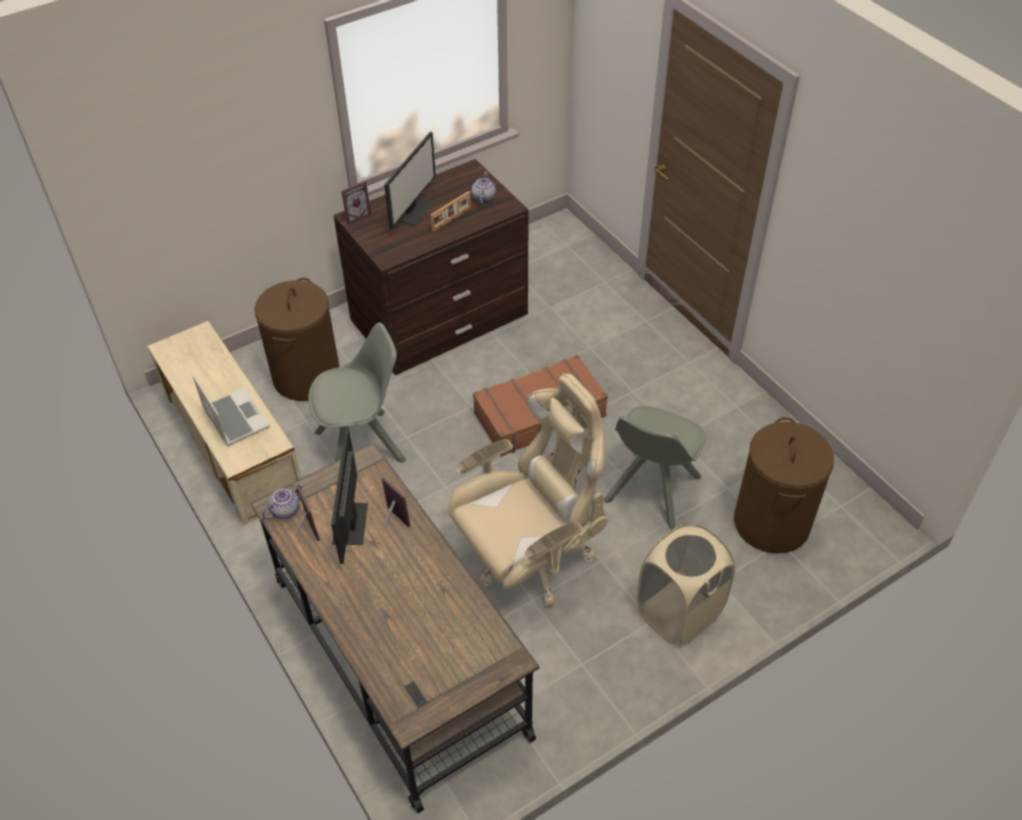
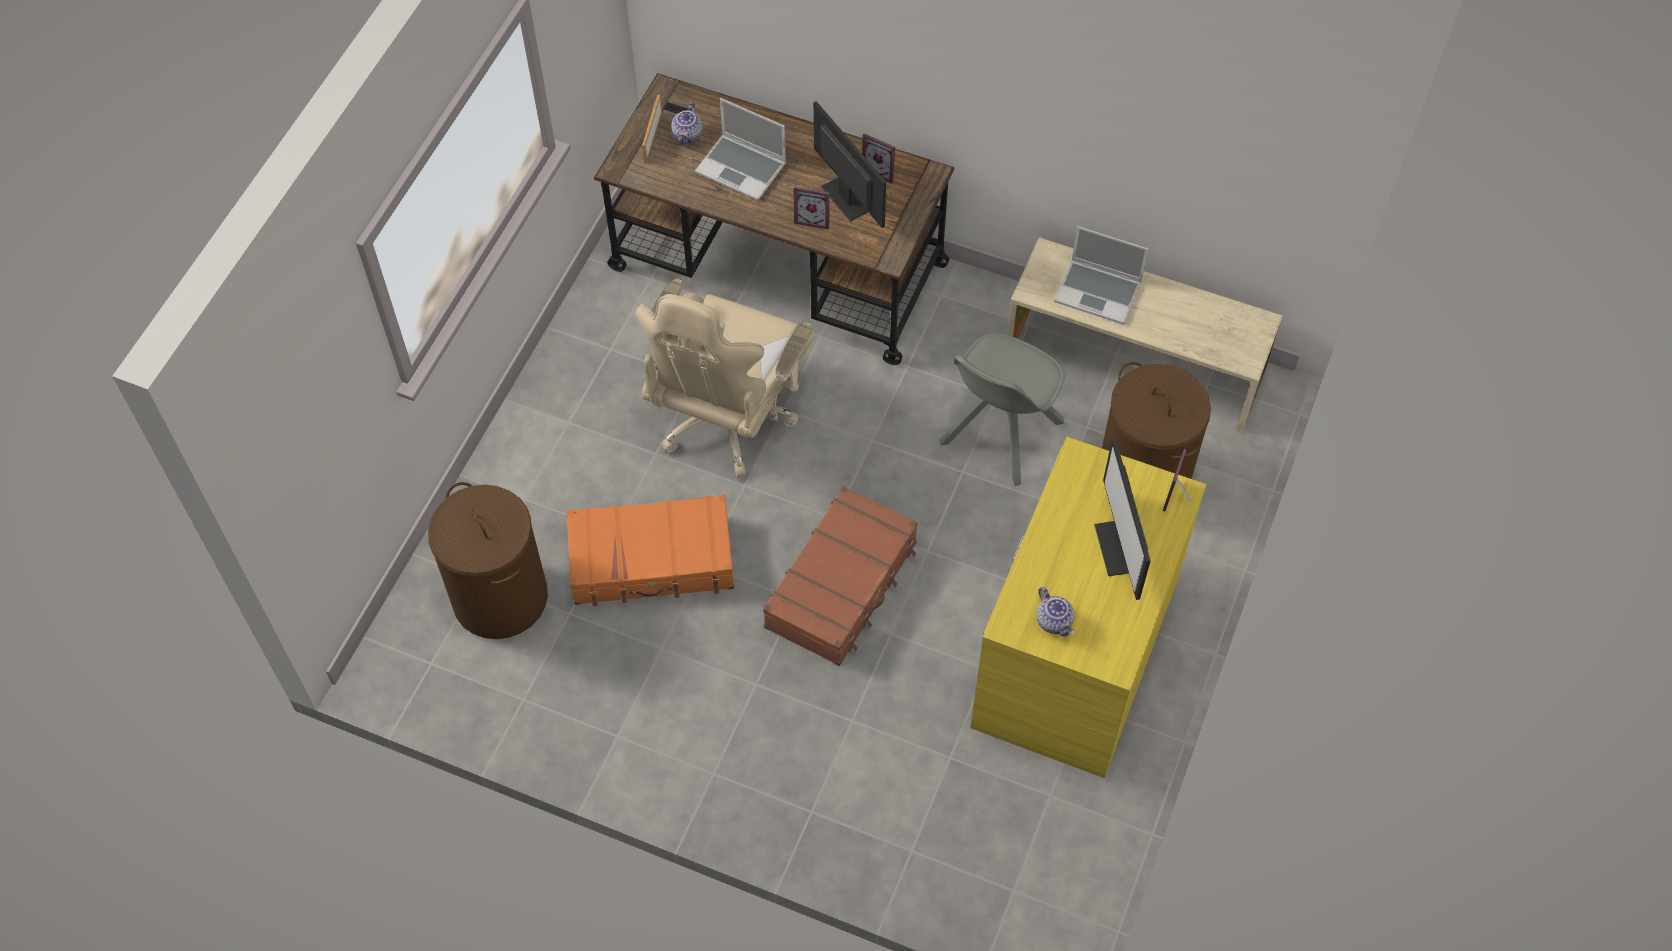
camera: 145 degrees right, 10 degrees up
(285, 510) = (916, 177): teapot -> teapot (688, 135)
(408, 598) = (742, 168): none -> laptop
(439, 316) = (1074, 655): brown dresser -> yellow dresser
(452, 220) = (1059, 561): picture frame -> picture frame (652, 137)
(651, 491) = (652, 561): grey chair -> orange suitcase
(678, 612) = (547, 444): beige laundry basket -> none

